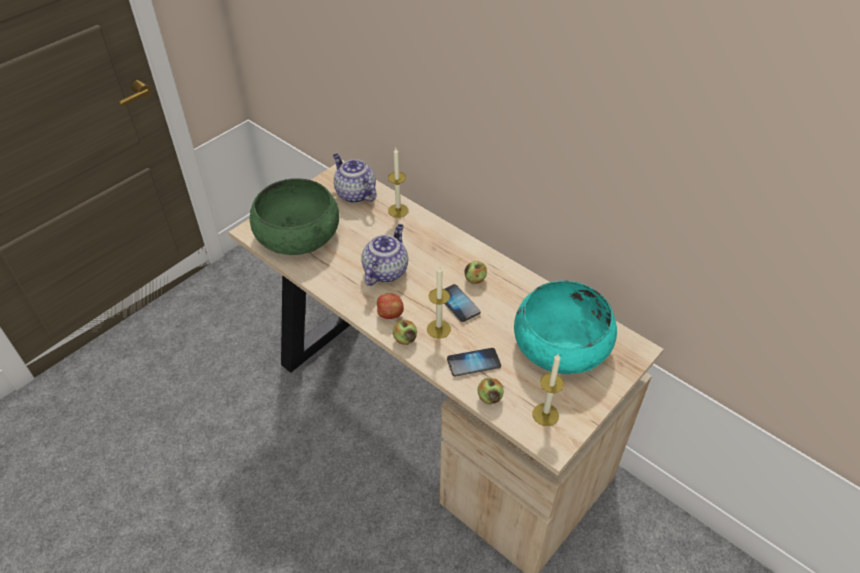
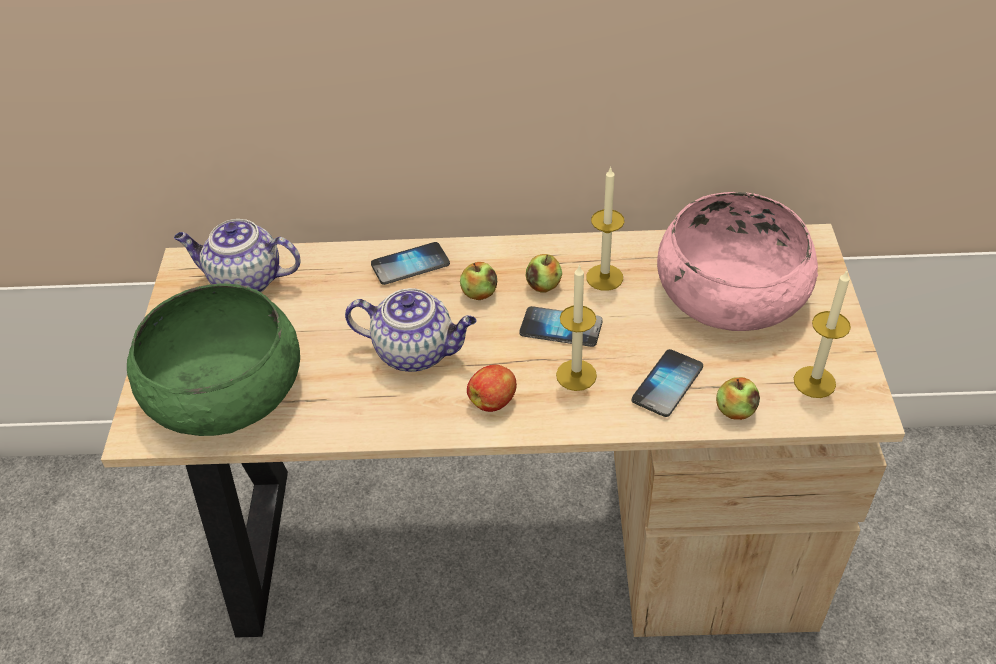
camera: 40 degrees left, 0 degrees up
(385, 271) = (416, 351): teapot -> teapot turned 120 degrees clockwise
(398, 210) = (336, 265): candle -> candle (604, 277)
(405, 339) = (551, 418): apple -> apple (479, 293)
(428, 231) = (410, 265): none -> phone
(561, 344) = (731, 291): turquoise bowl -> pink bowl

